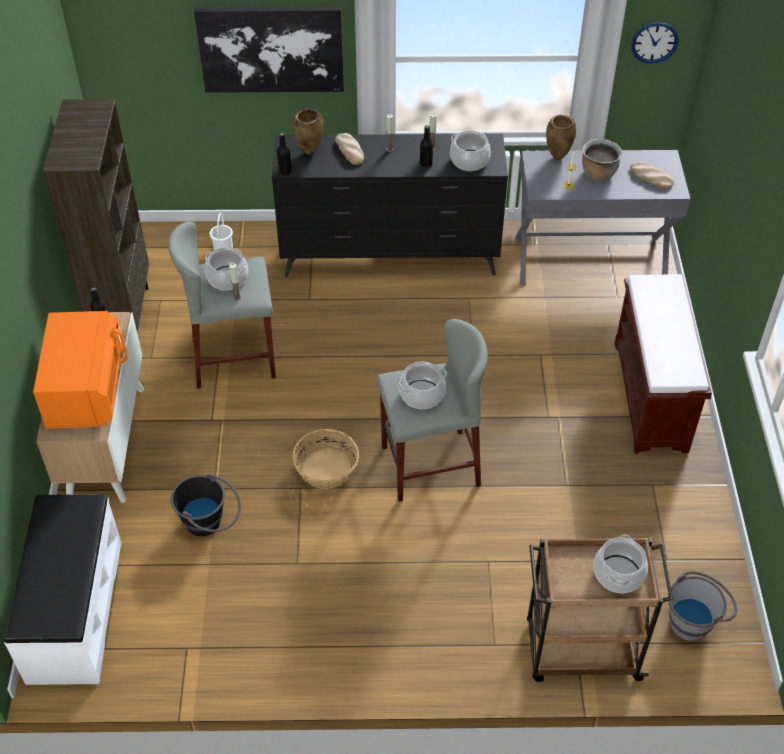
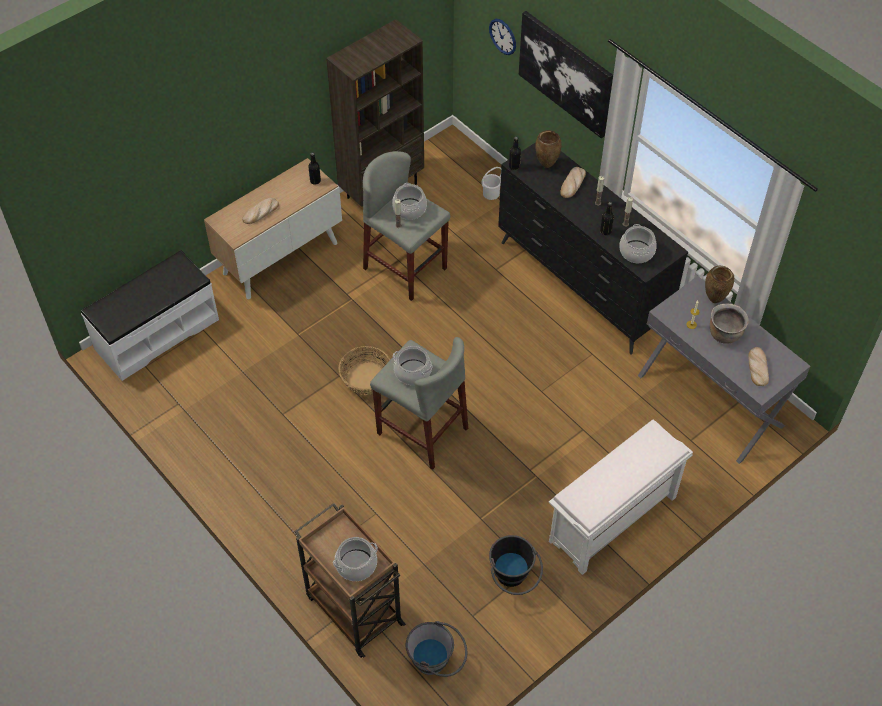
camera: 50 degrees right, 5 degrees up
(87, 390) = (260, 212): orange microwave -> bread
(210, 524) = (270, 351): black bucket -> black bucket (513, 579)
(651, 397) = (612, 520): brown bench -> white bench
(654, 42) = (824, 265): wall clock -> wall clock (503, 36)

